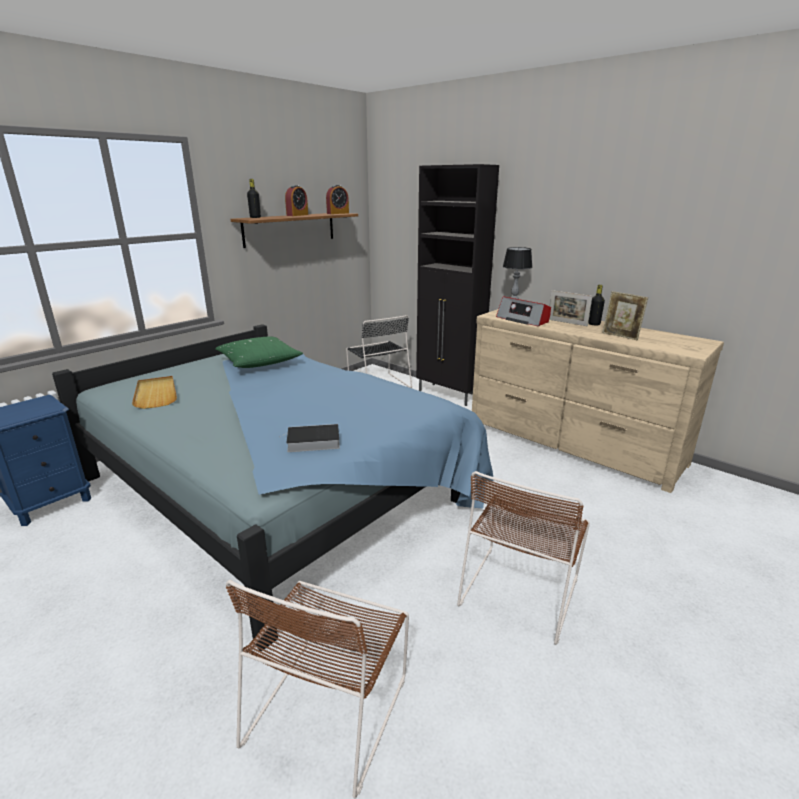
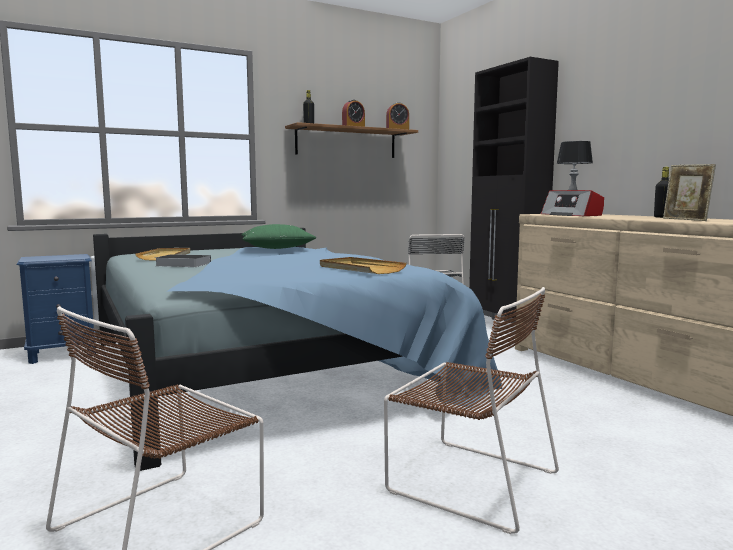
camera: 20 degrees right, 15 degrees down
(311, 442) = (257, 275): book -> book (181, 264)
(386, 410) = (360, 269): none -> beige tray
(520, 588) = (468, 480): brown chair -> brown chair turned 105 degrees counterclockwise
(567, 322) = (626, 216): picture frame -> none

